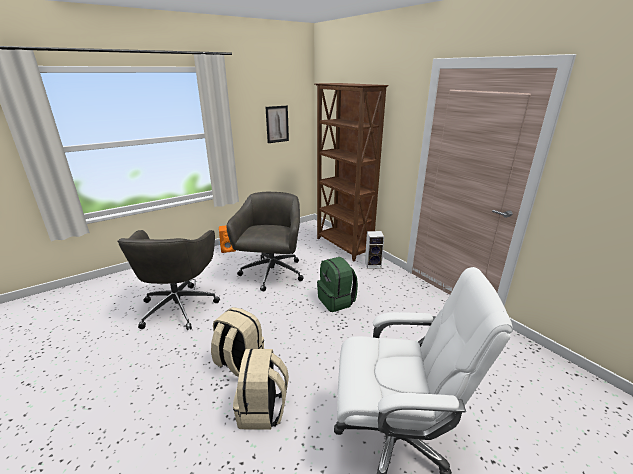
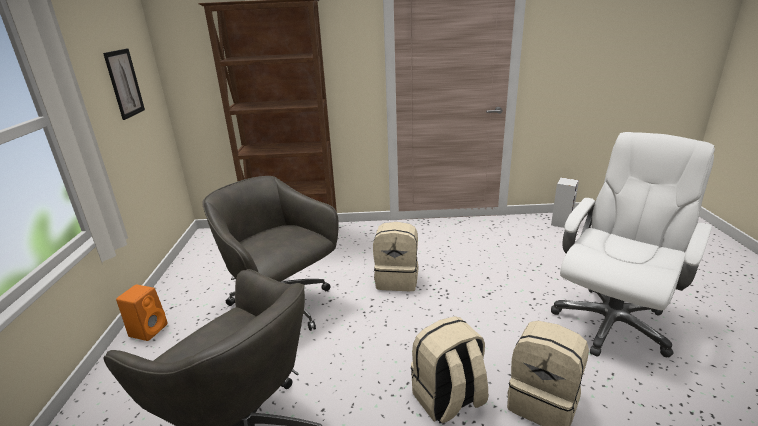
camera: 55 degrees left, 0 degrees up
(337, 301) = (397, 279): green backpack -> beige backpack
(373, 265) = (358, 232): speaker -> speaker (561, 222)

